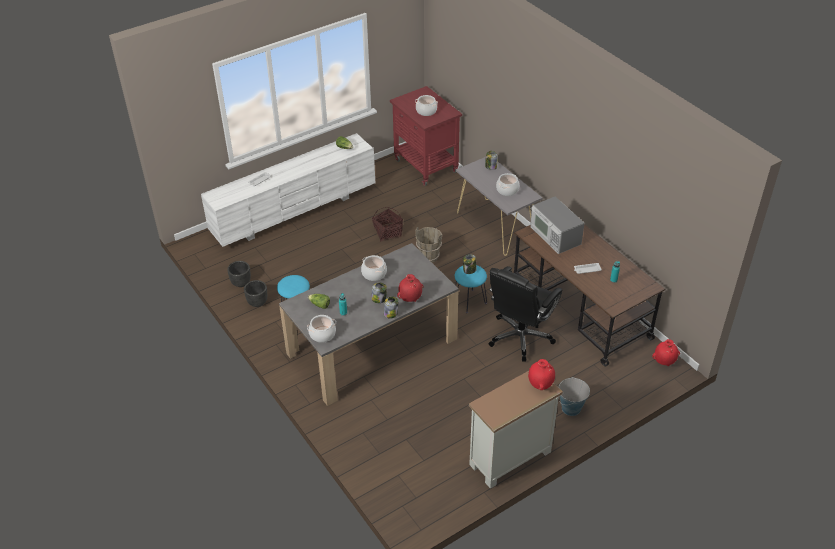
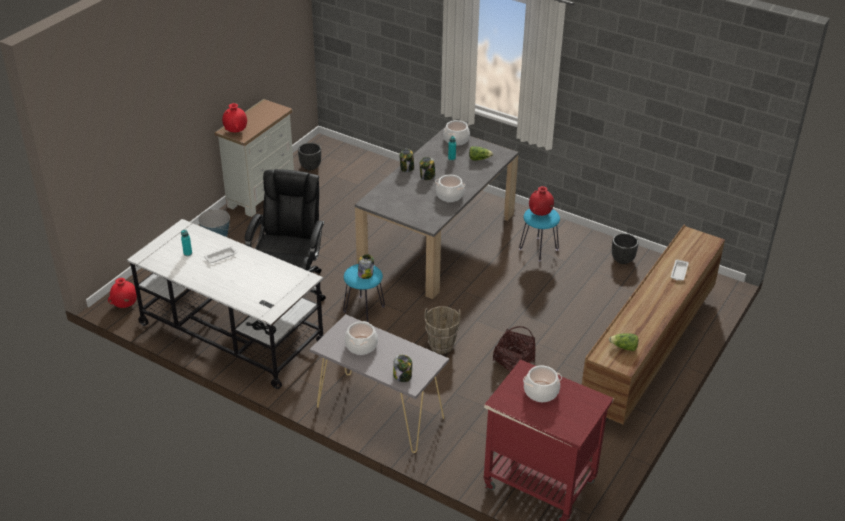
camera: 155 degrees right, 5 degrees down
(257, 302) = (586, 247): black planter -> black planter (310, 166)
(294, 213) = (649, 352): white cabinet -> brown cabinet
(410, 298) = (396, 184): red vase -> red vase (540, 214)
(554, 236) = (271, 284): microwave -> none
(580, 309) = (232, 334): brown desk -> white desk

